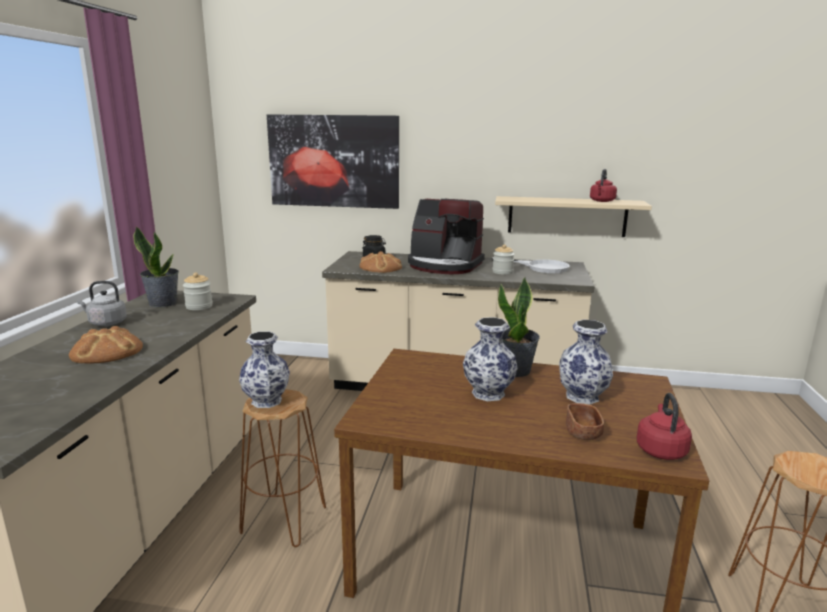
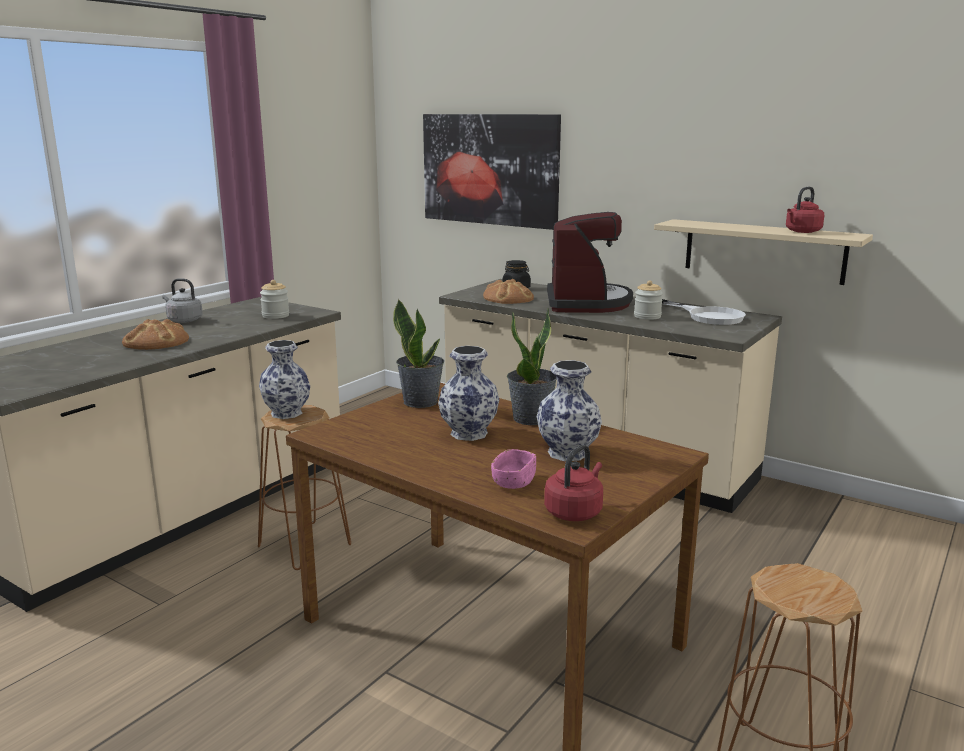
camera: 25 degrees right, 0 degrees up
(163, 303) = (249, 309): potted plant -> potted plant (421, 401)
(444, 265) = (586, 303): coffee machine -> coffee machine turned 135 degrees counterclockwise
(582, 433) = (513, 482): brown bowl -> pink bowl

